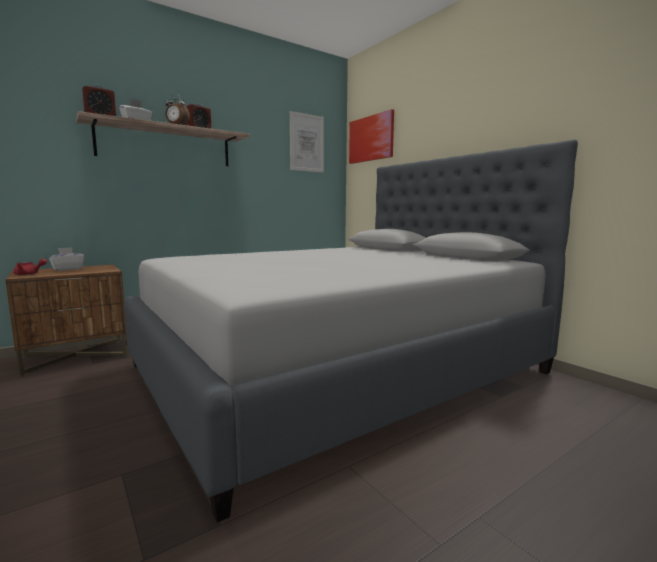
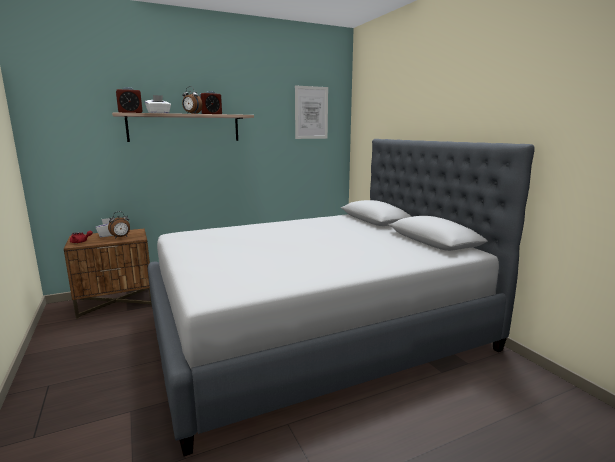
camera: 10 degrees right, 5 degrees up
(85, 270) = (121, 237): none -> alarm clock
(371, 138) = (370, 108): picture -> none

